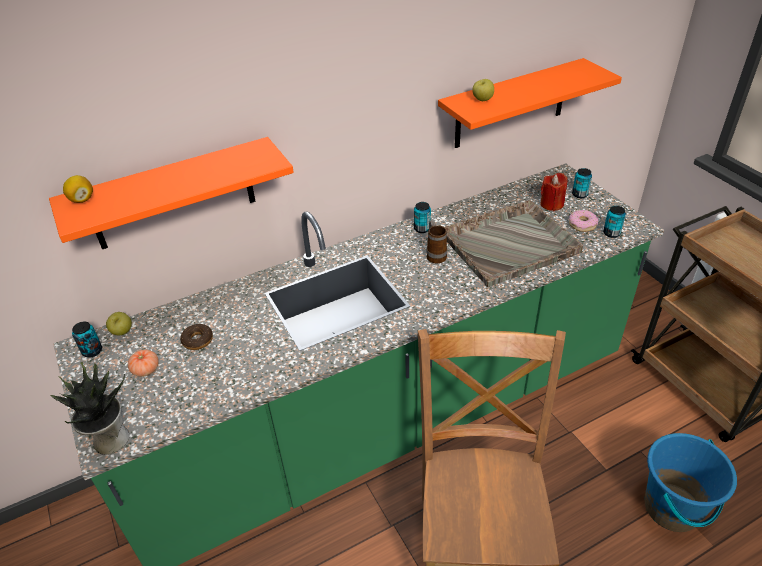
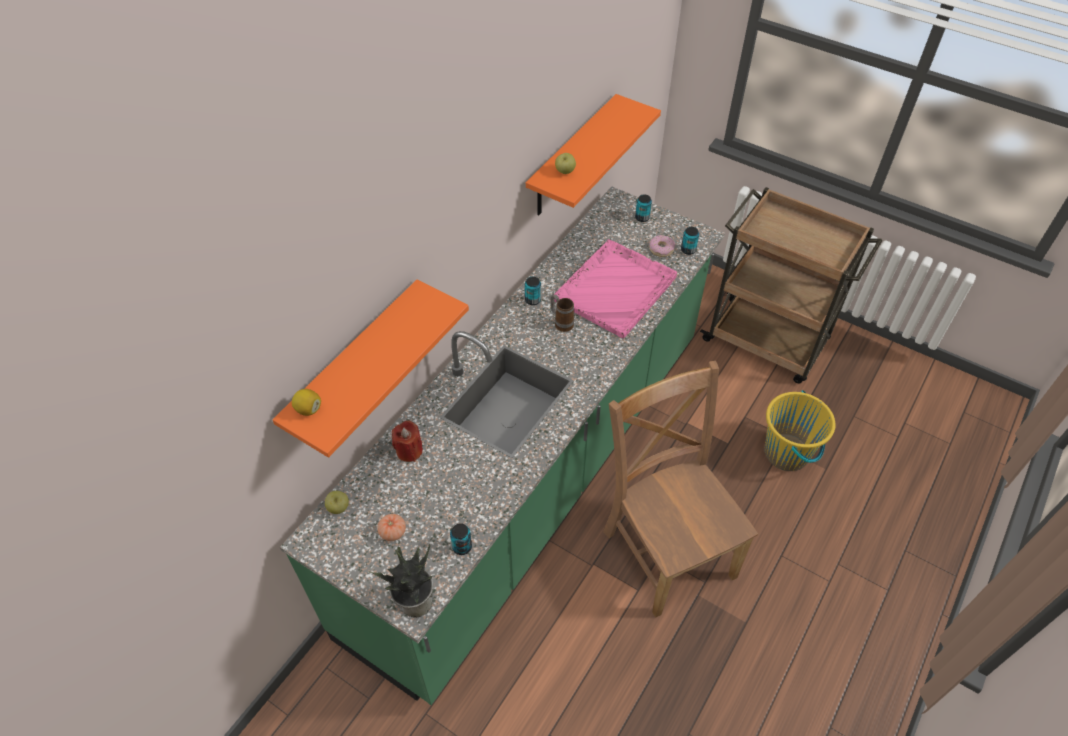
camera: 30 degrees left, 10 degrees up
(92, 351) = (326, 537): can -> can (462, 547)
(197, 340) = (416, 486): donut -> none
(511, 243) = (616, 288): grey tray -> pink tray
(551, 204) = (625, 236): red candle -> red candle (409, 450)
(672, 508) = (787, 453): blue bucket -> yellow bucket

